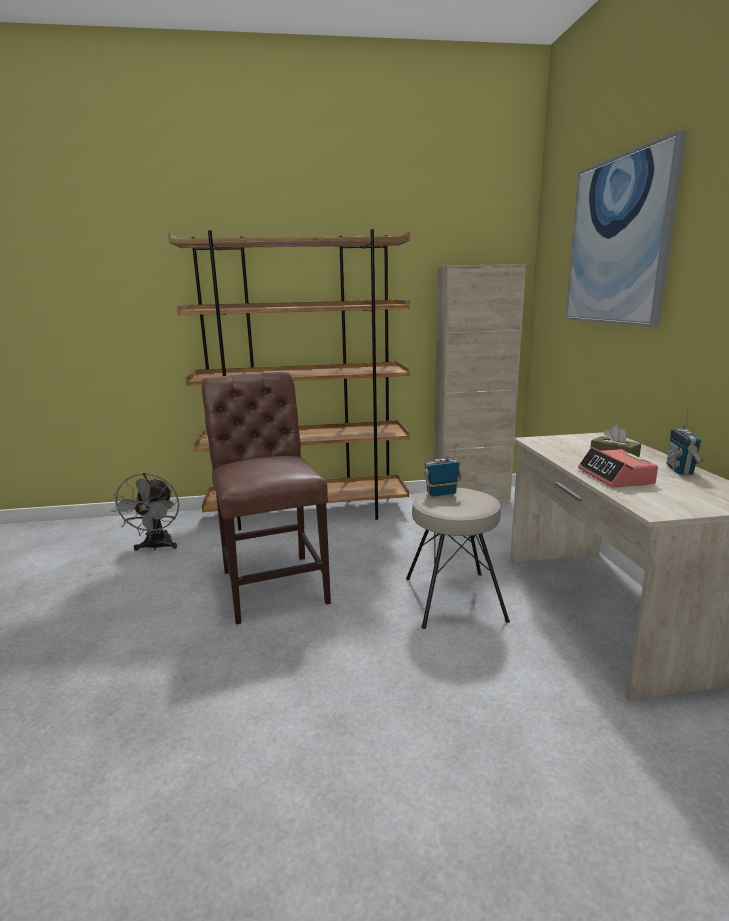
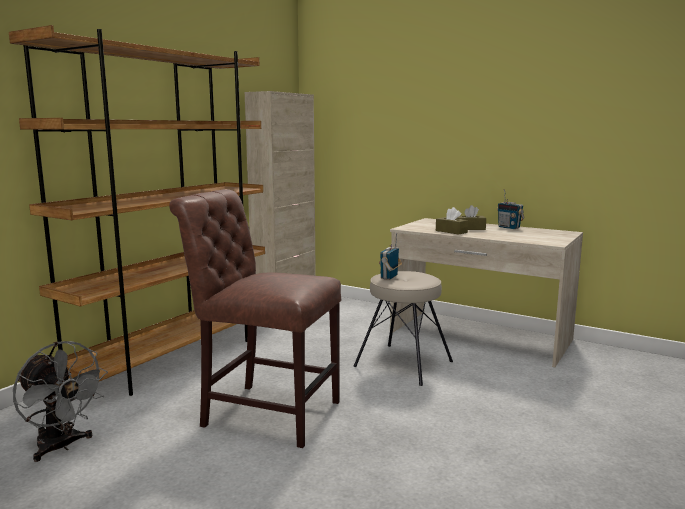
camera: 50 degrees left, 5 degrees down
(571, 457) = (451, 231): none -> brown tissue box
(615, 477) = (498, 235): alarm clock -> none
(617, 242) = (407, 82): picture -> none

